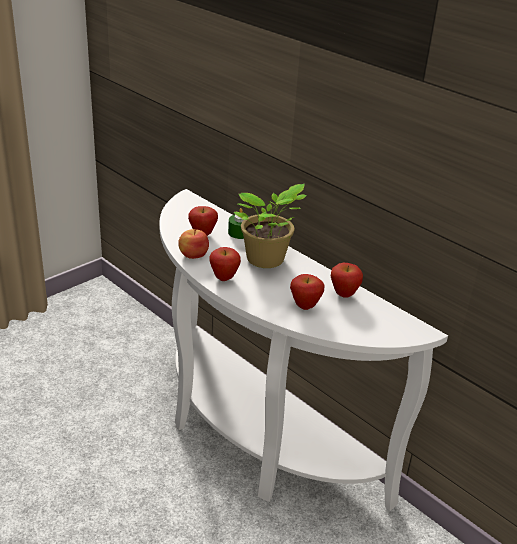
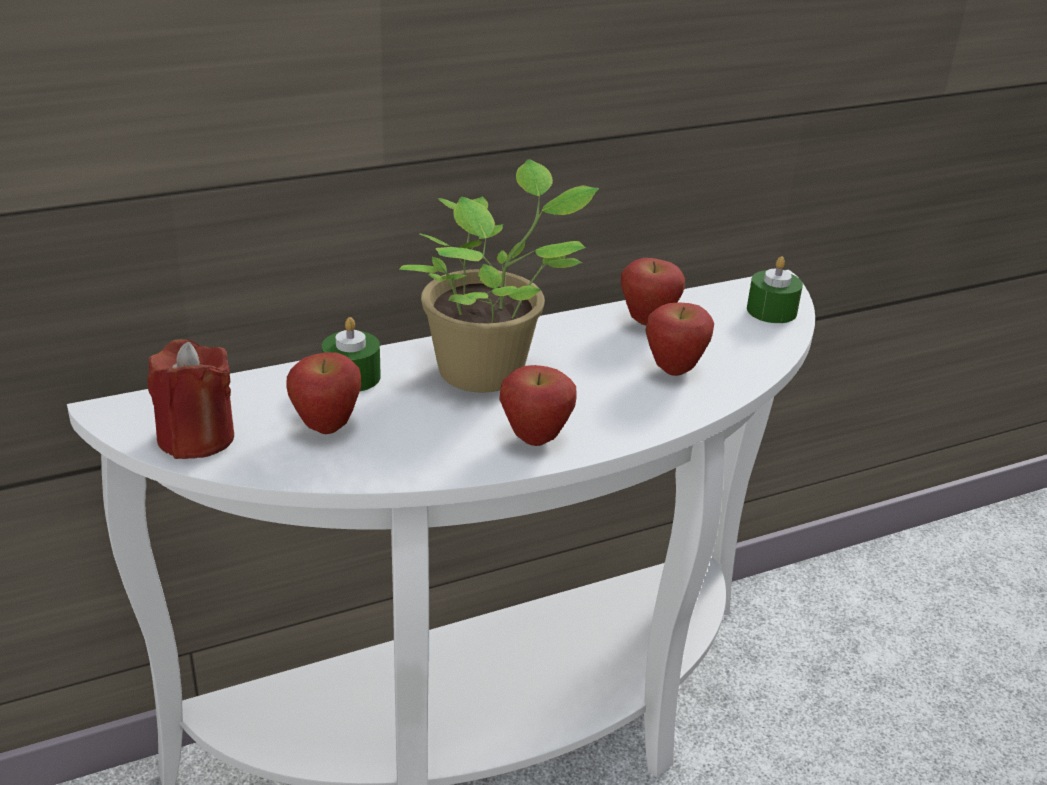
camera: 70 degrees left, 0 degrees up
(180, 213) = (196, 438): none -> red candle
(193, 254) = (411, 459): apple -> none
(390, 331) = (771, 311): none -> green candle

